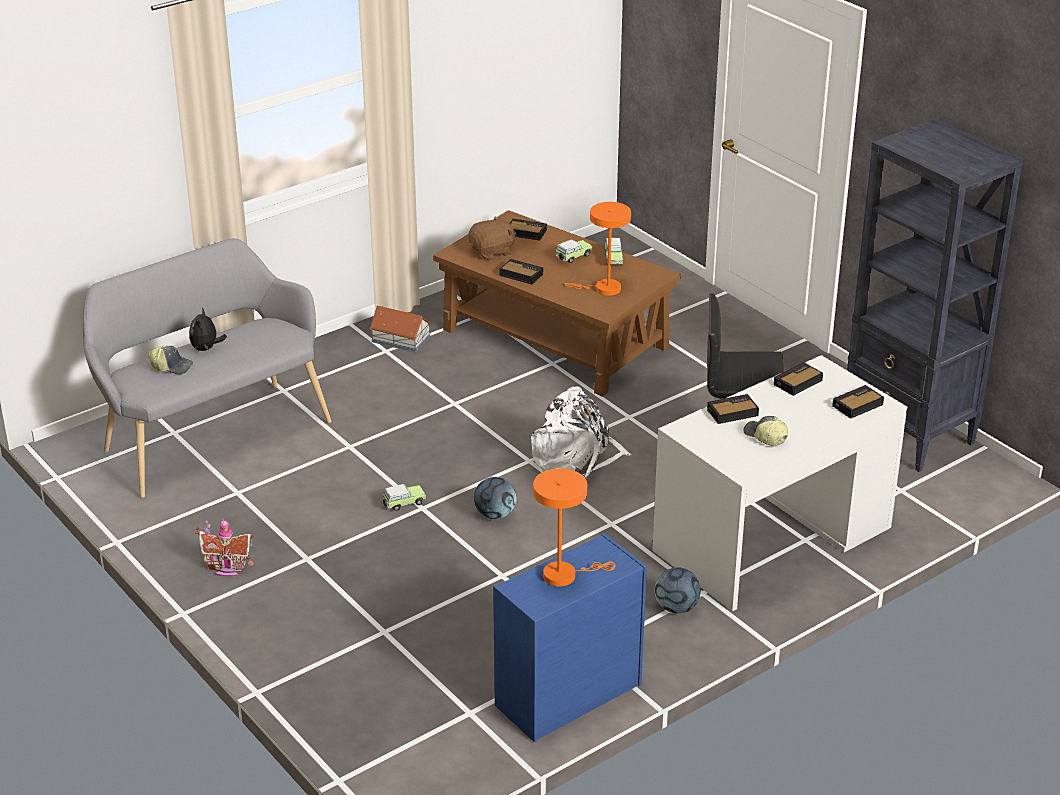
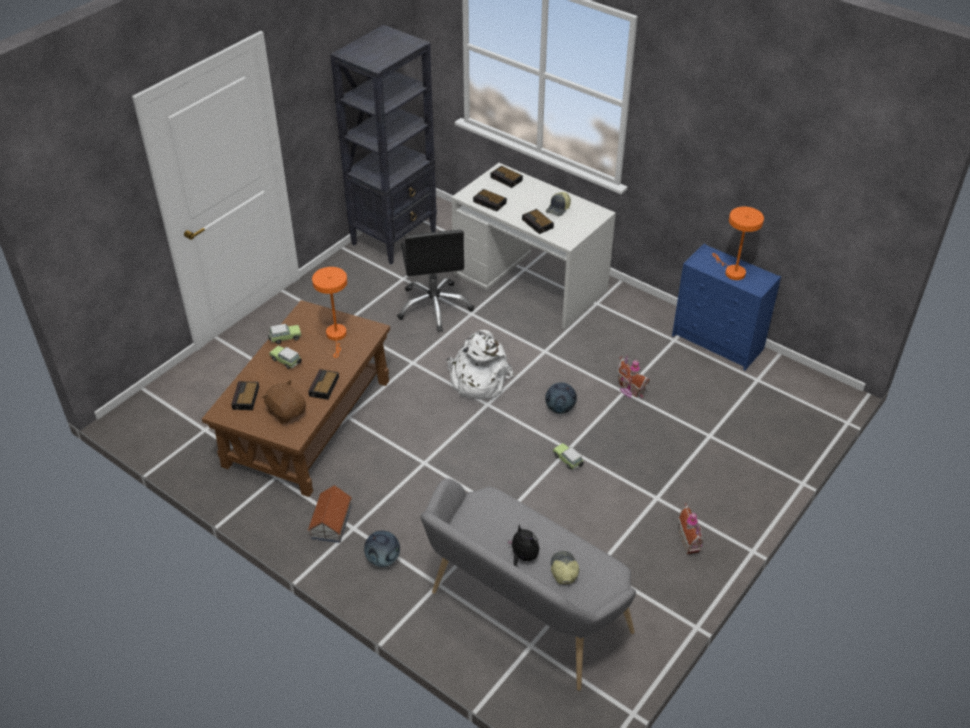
camera: 105 degrees left, 10 degrees up
(206, 348) = (523, 556): plush toy -> plush toy turned 120 degrees counterclockwise
(503, 581) = (630, 390): none -> toy house
(676, 607) = (616, 311): football -> football (383, 559)

